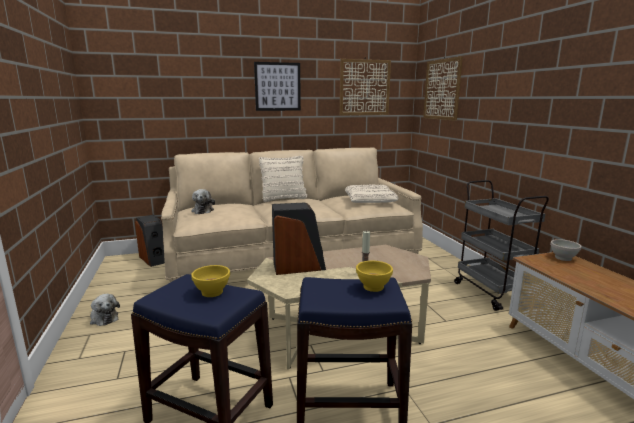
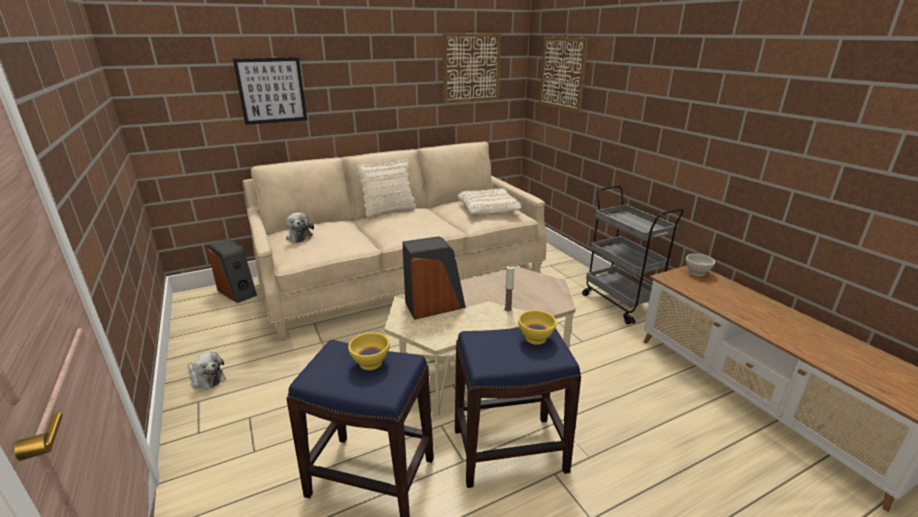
camera: 10 degrees left, 10 degrees up
(277, 86) = (369, 71): picture -> picture (271, 91)

